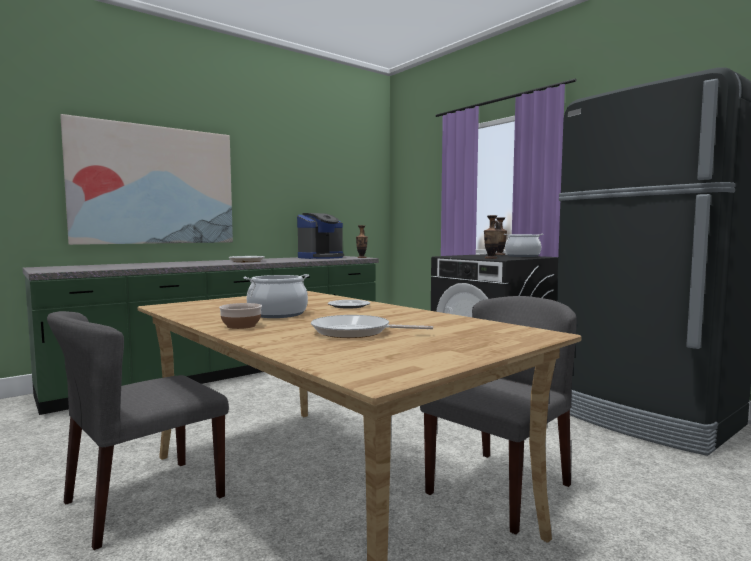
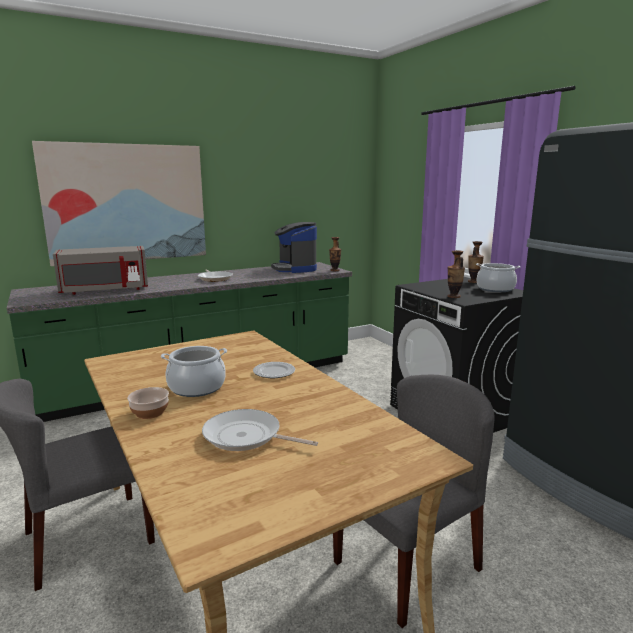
camera: 10 degrees right, 10 degrees up
(133, 266) = (105, 290): none -> grey microwave
(321, 257) = (294, 269): coffee machine -> coffee machine turned 105 degrees clockwise

